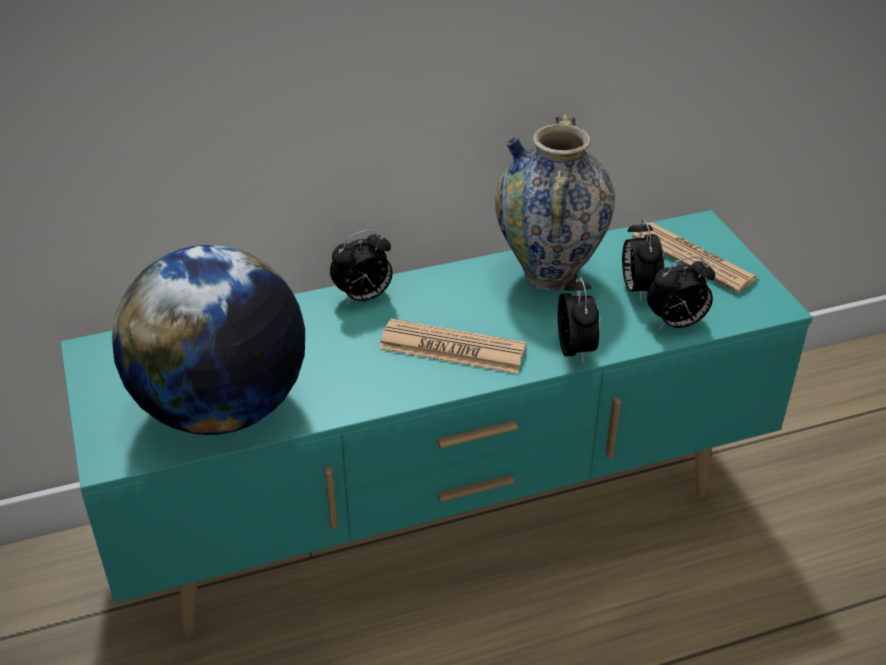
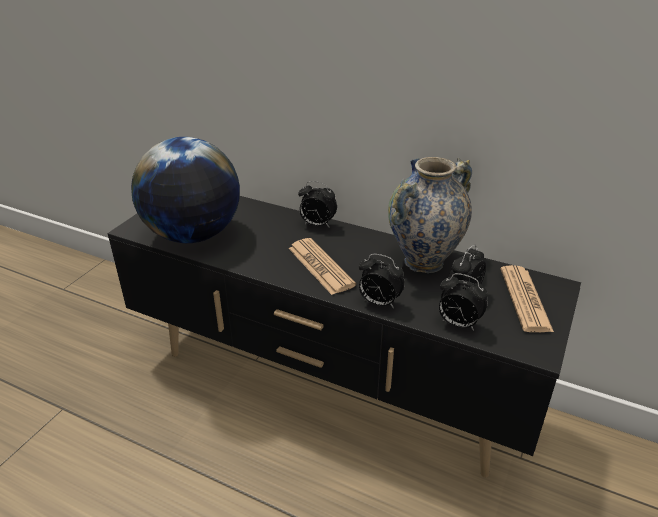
camera: 45 degrees right, 5 degrees down
(444, 519) = (330, 385): turquoise tv stand -> black tv stand
(575, 350) = (378, 303): alarm clock -> alarm clock turned 75 degrees clockwise

